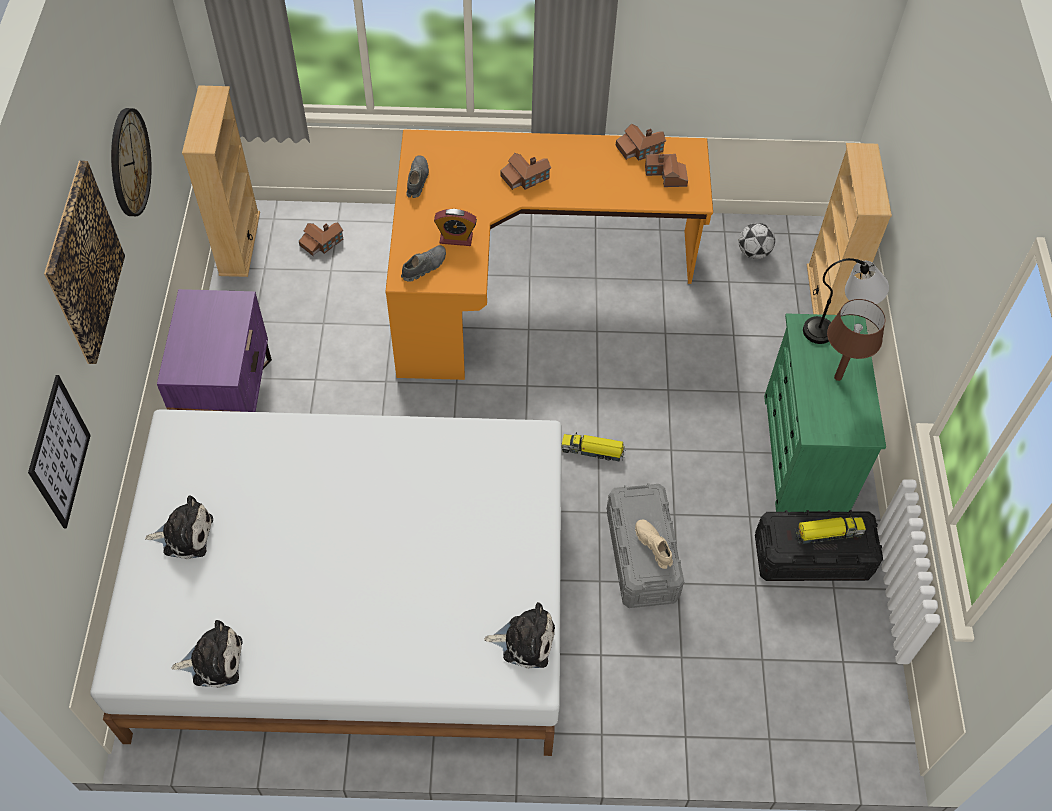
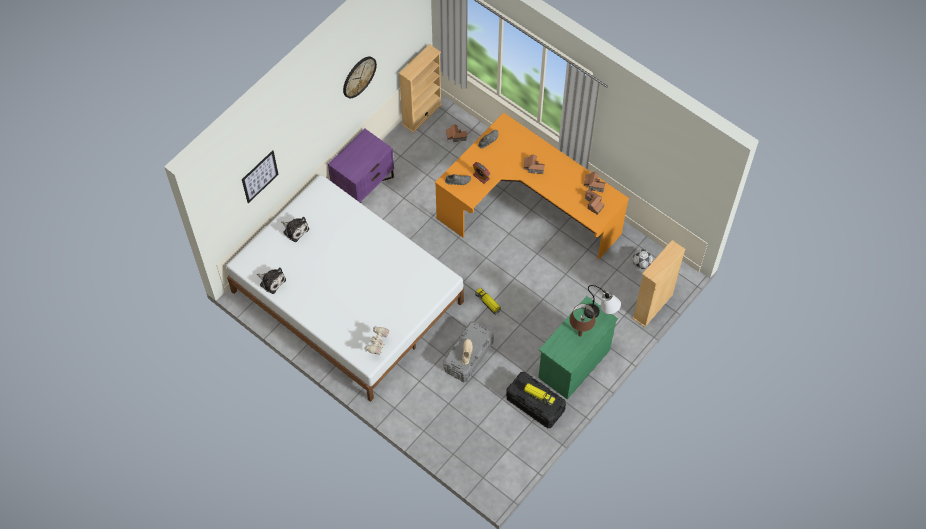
camera: 40 degrees right, 5 degrees up
(83, 263) = (309, 113): picture -> none
(524, 641) = (378, 348): plush toy -> toy robot

